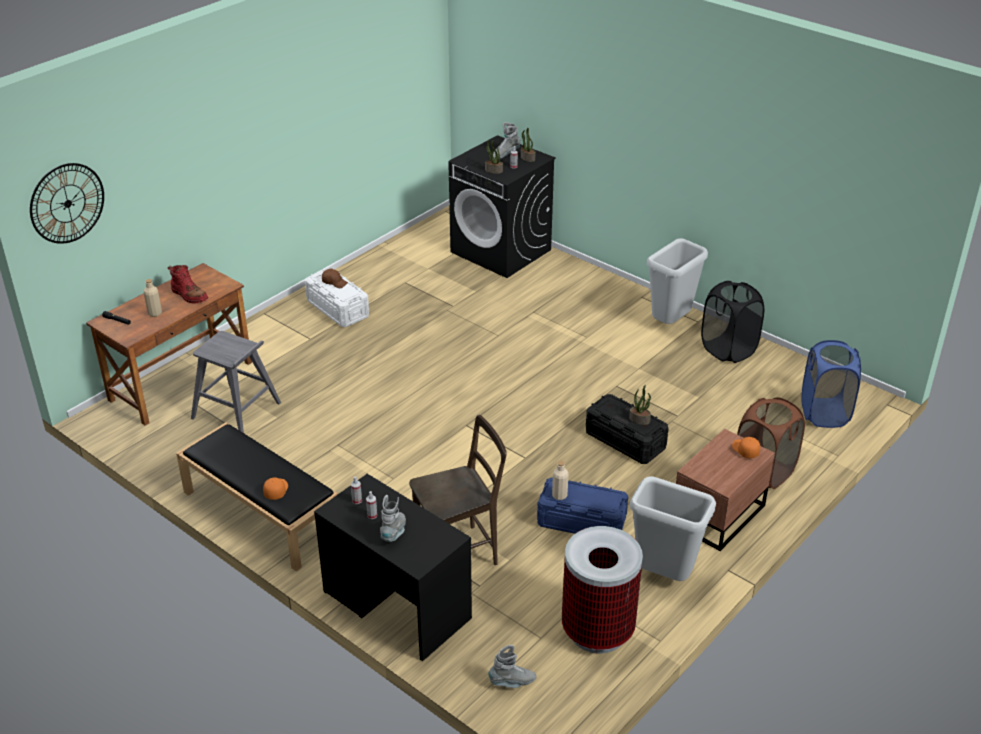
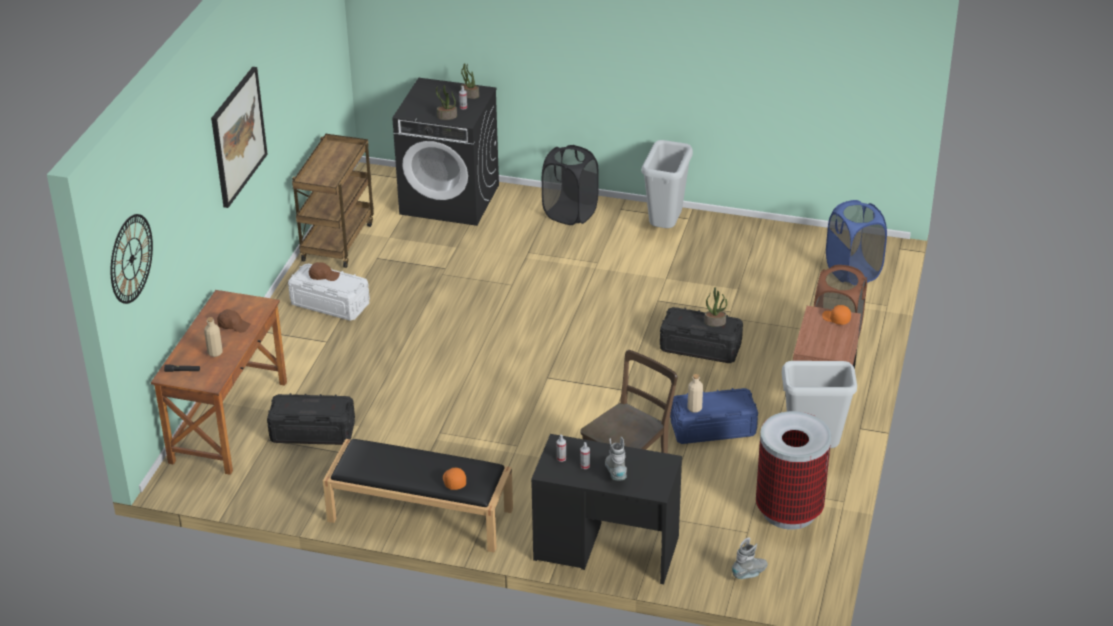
camera: 25 degrees left, 0 degrees up
(189, 295) = (233, 325): red boot -> brown cap
(237, 411) = (313, 432): grey stool -> black storage box
(259, 133) = (238, 136): none -> picture
(385, 260) = (337, 241): none -> brown cart
(505, 154) = (444, 96): grey boot -> none
(728, 349) = (733, 237): black laundry basket -> black laundry basket (570, 213)

